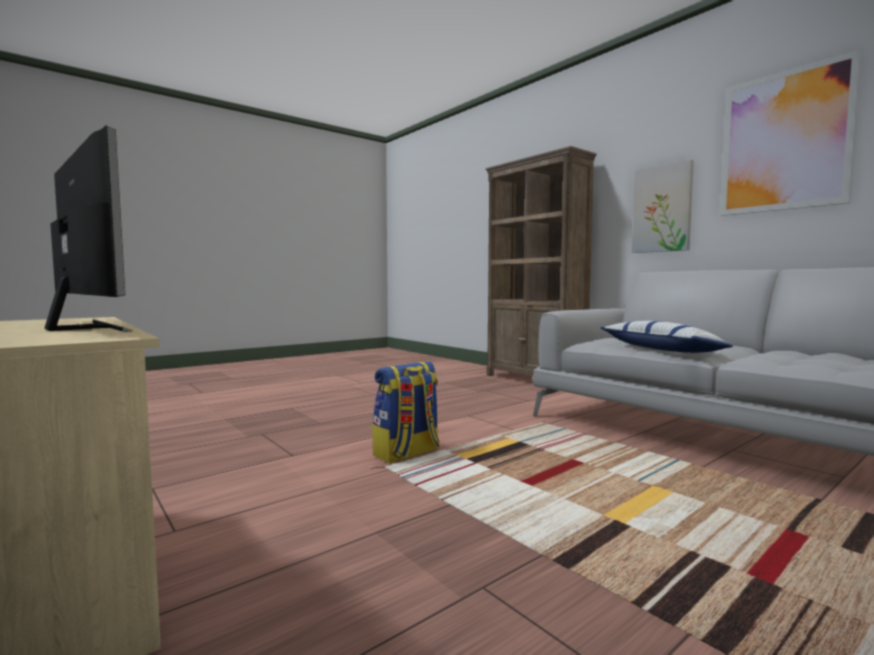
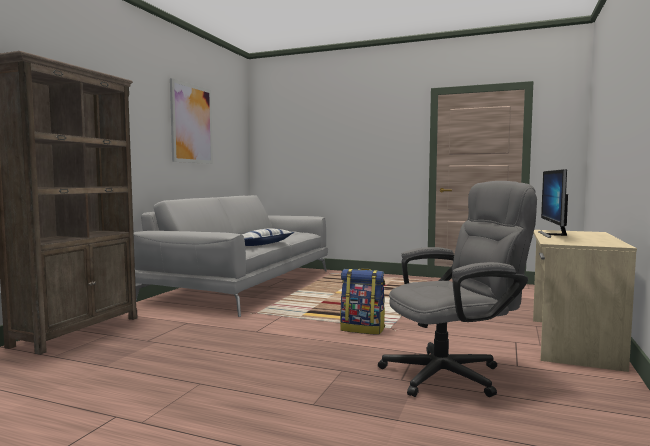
camera: 120 degrees left, 0 degrees up
(222, 453) = (453, 373): none -> grey office chair
(662, 209) = (143, 150): picture -> none

